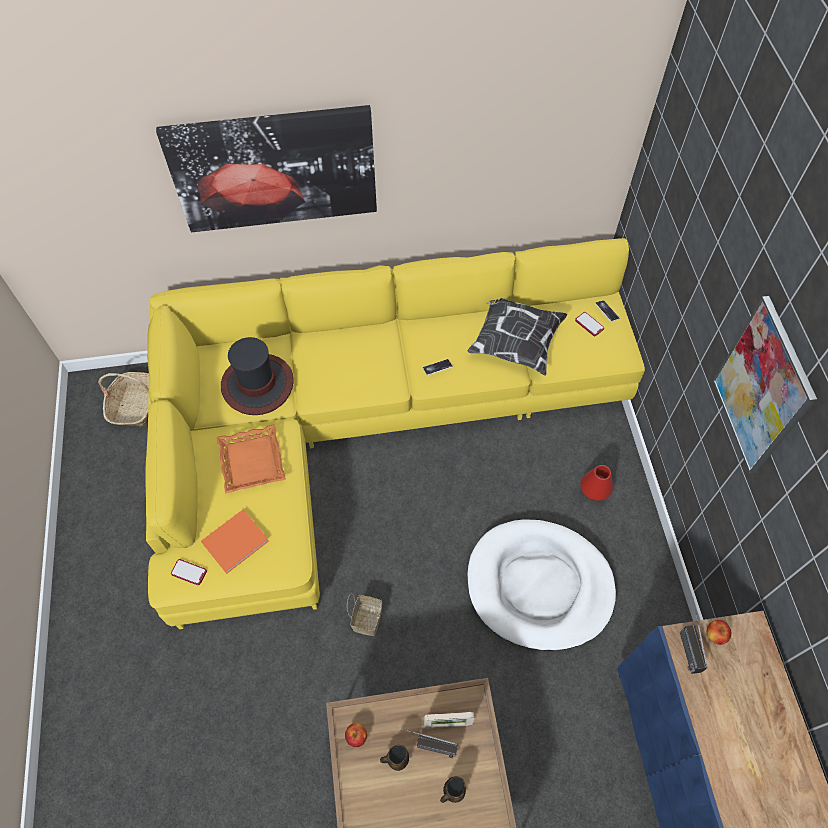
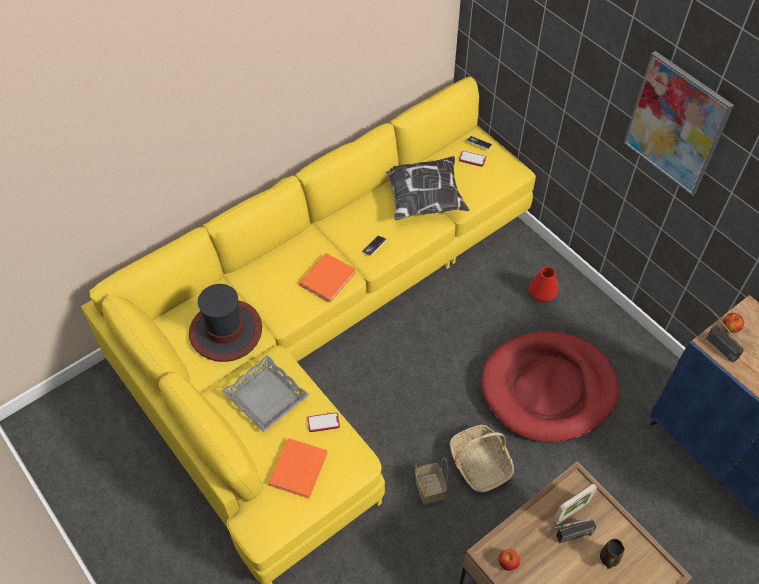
camera: 30 degrees left, 5 degrees down
(135, 404) = (90, 418): basket -> basket (479, 463)
(189, 572) = (274, 515): phone -> phone (323, 422)
(251, 461) = (265, 397): orange tray -> grey tray
(274, 169) = (182, 119): picture -> none
(377, 378) = (329, 277): none -> orange book
(396, 759) = (550, 561): brown mug -> none
(539, 586) = (548, 389): white dog bed -> red dog bed

